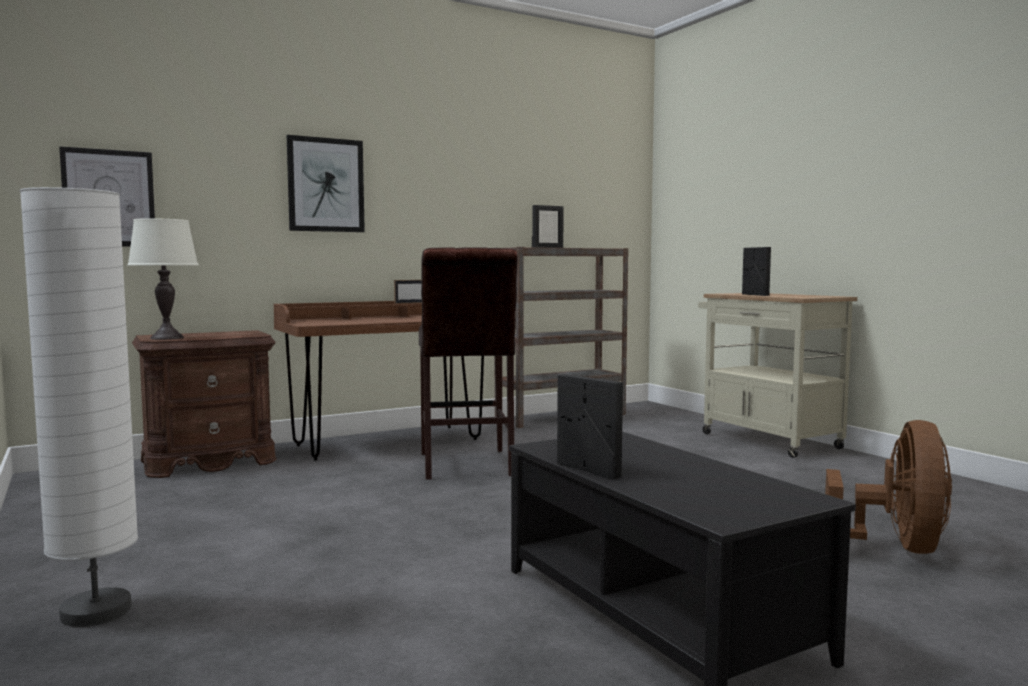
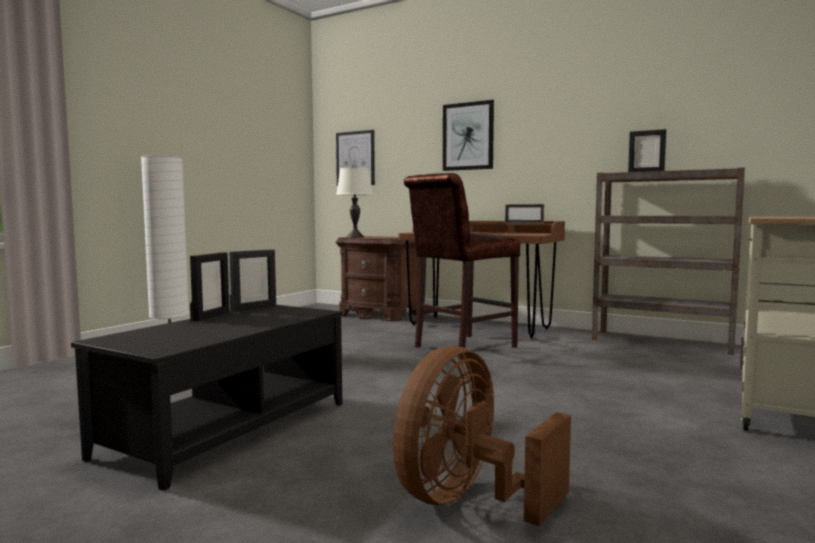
camera: 60 degrees right, 0 degrees up
(754, 295) = (774, 216): picture frame -> picture frame (253, 308)
(896, 549) = (468, 501): brown fan -> brown fan turned 135 degrees clockwise

